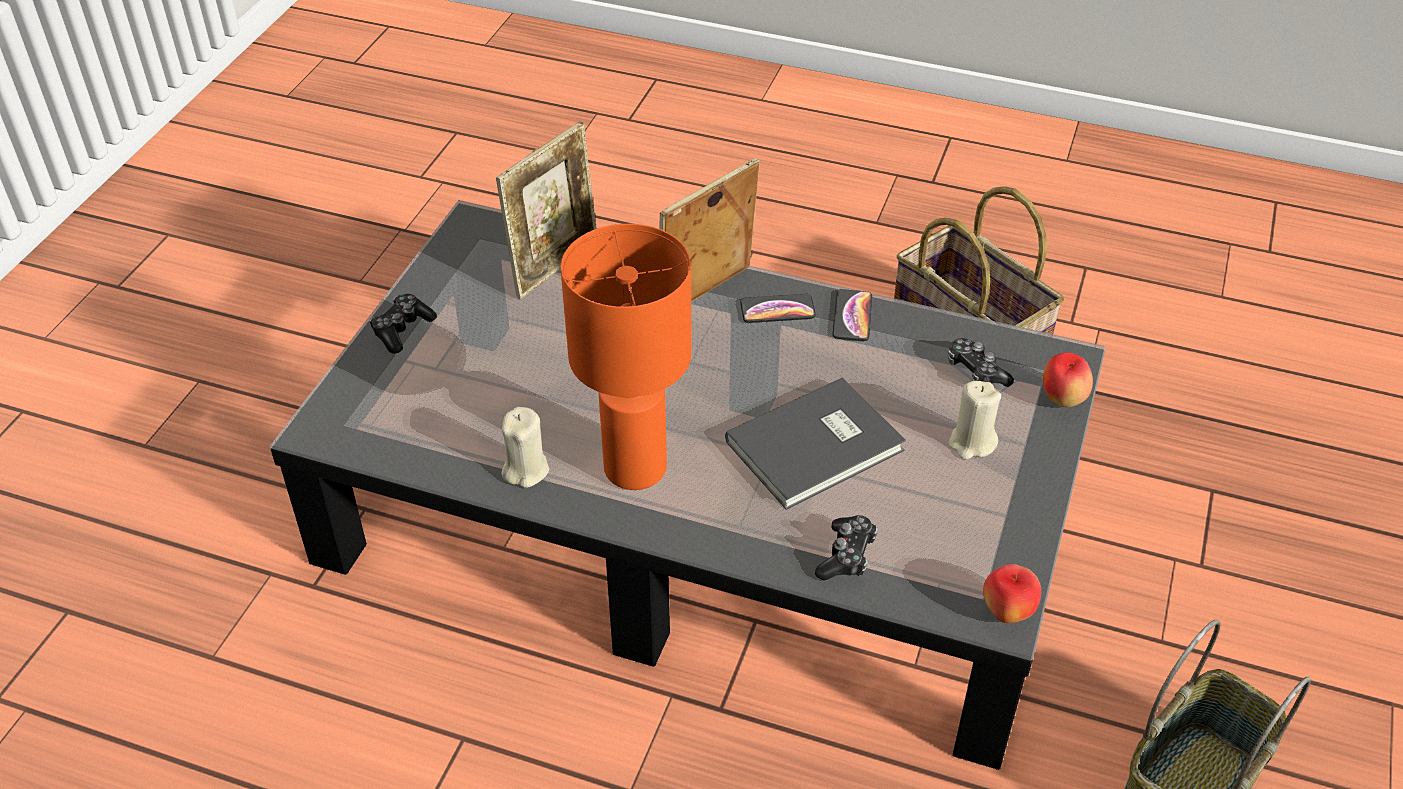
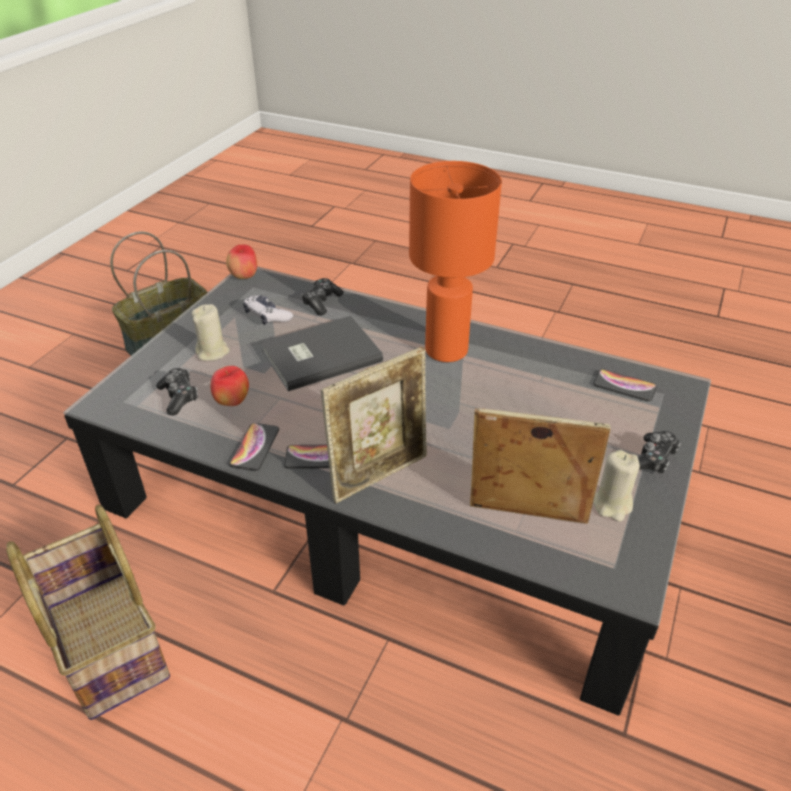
camera: 175 degrees left, 5 degrees down
(395, 423) = (624, 386): none -> phone
(526, 470) = (521, 353): beige candle -> beige candle (612, 505)
(555, 266) = (526, 517): picture frame -> picture frame turned 60 degrees clockwise
(924, 518) = (267, 316): none -> game controller
(1062, 399) = (129, 374): apple -> apple (232, 402)

